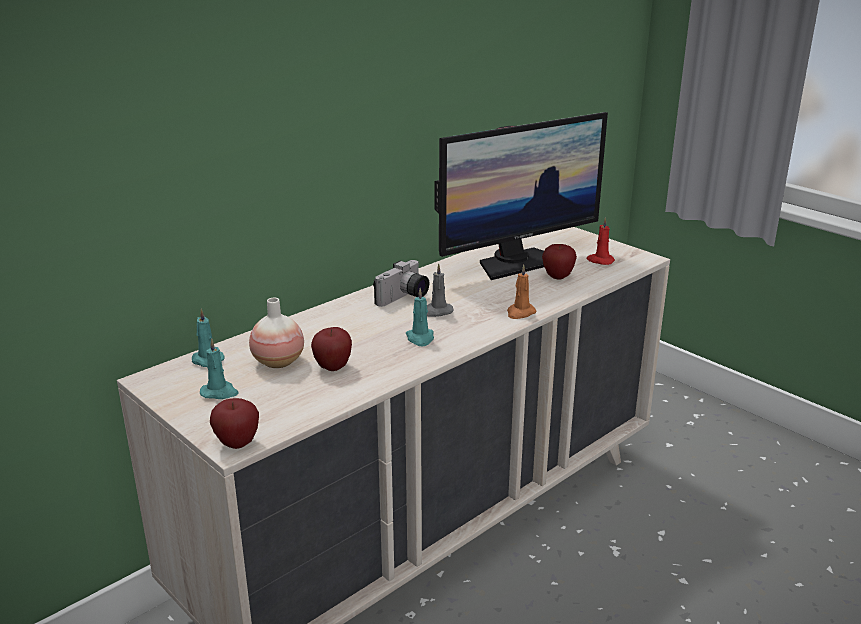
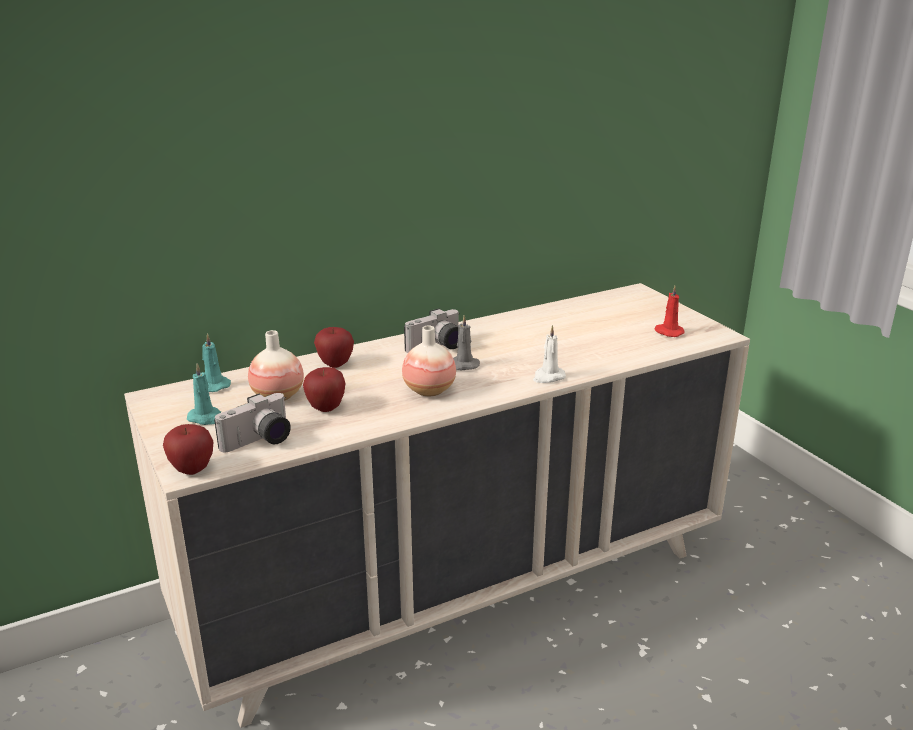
camera: 15 degrees right, 0 degrees up
(288, 408) = (259, 442): none -> camera
(420, 338) = (429, 390): turquoise candle -> vase
(516, 262) = (575, 324): monitor -> none
(520, 313) = (548, 377): orange candle -> white candle
(557, 277) = (611, 344): apple -> apple (335, 364)

